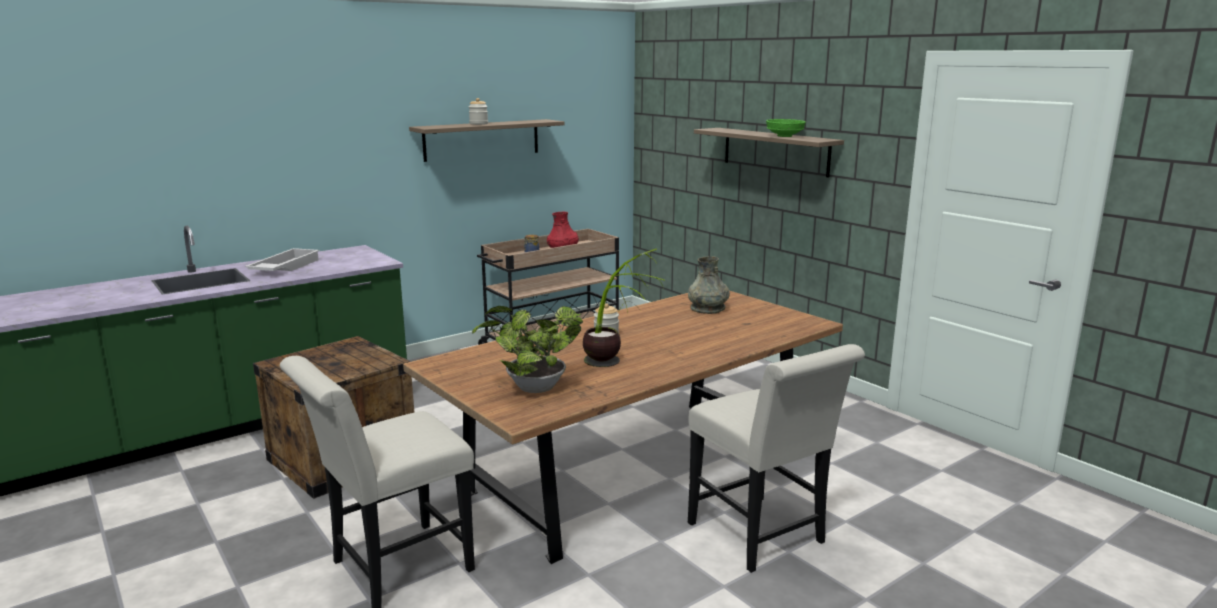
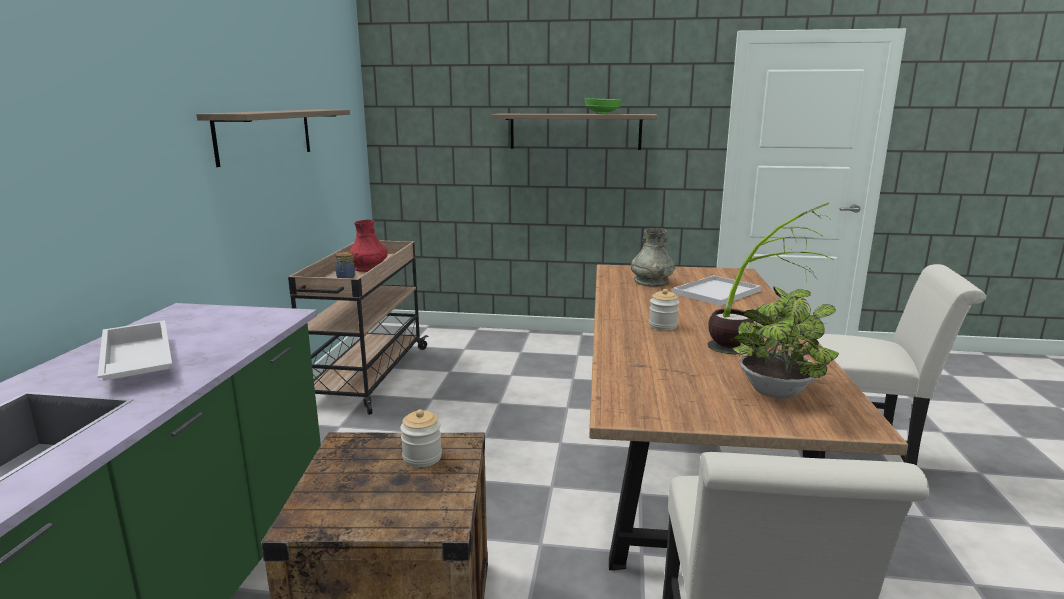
camera: 45 degrees left, 0 degrees up
(478, 124) = (274, 111): jar -> jar (422, 457)
(728, 330) = (716, 292): none -> white tray

